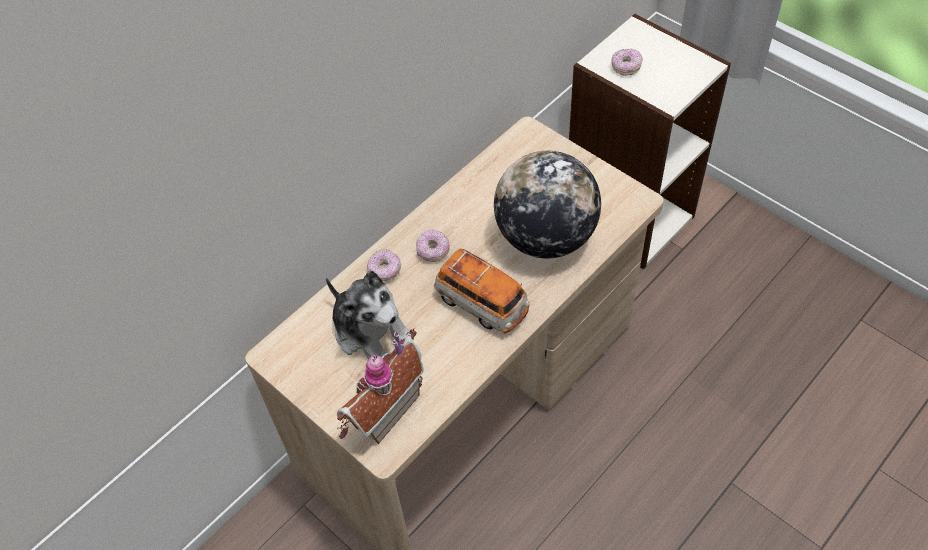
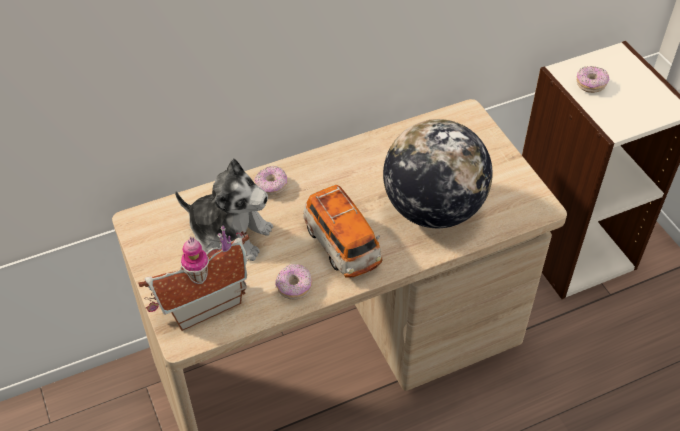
camera: 20 degrees right, 5 degrees down
(371, 332) = (230, 233): plush toy -> plush toy turned 45 degrees counterclockwise
(433, 251) = (323, 185): donut -> donut (294, 287)

